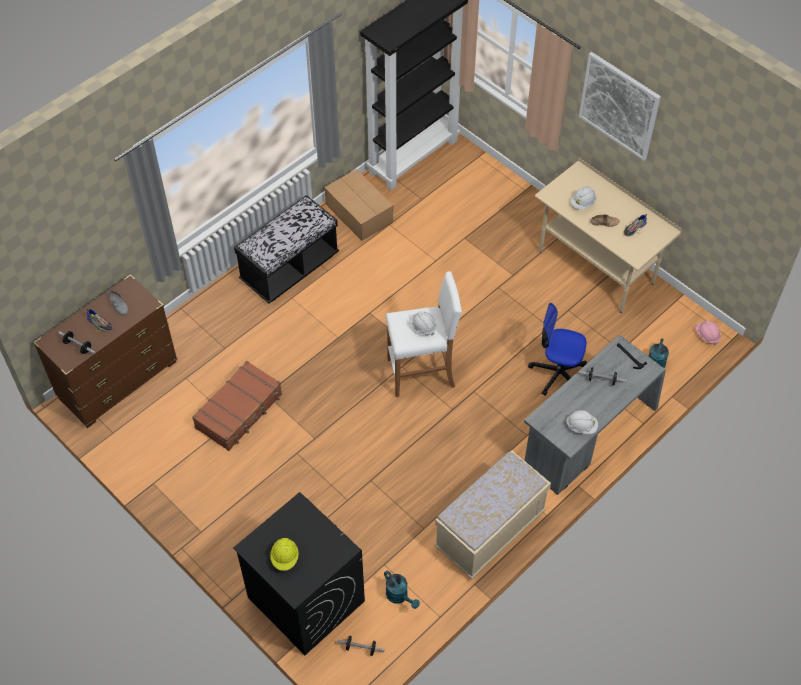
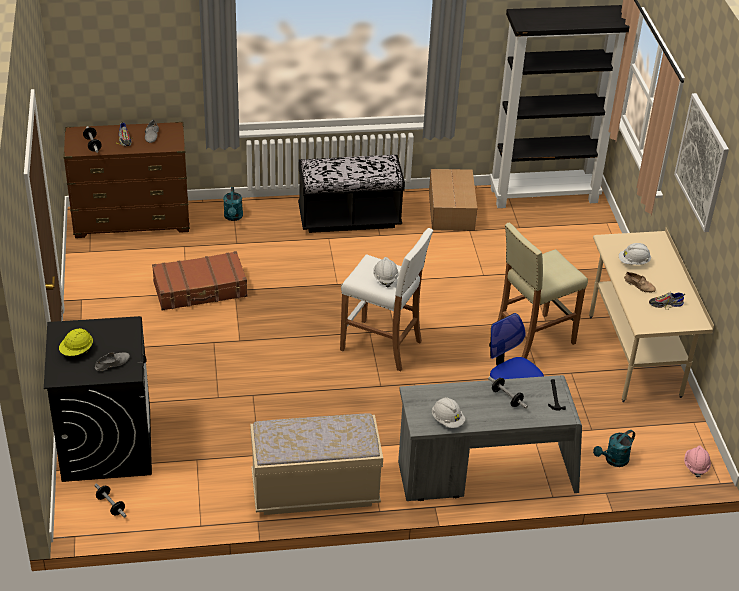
camera: 35 degrees right, 15 degrees down
(323, 550) = (112, 363): none -> grey shoe
(399, 596) = (184, 490): turquoise watering can -> turquoise watering can (233, 217)
(518, 297) = (533, 339): none -> beige stool

